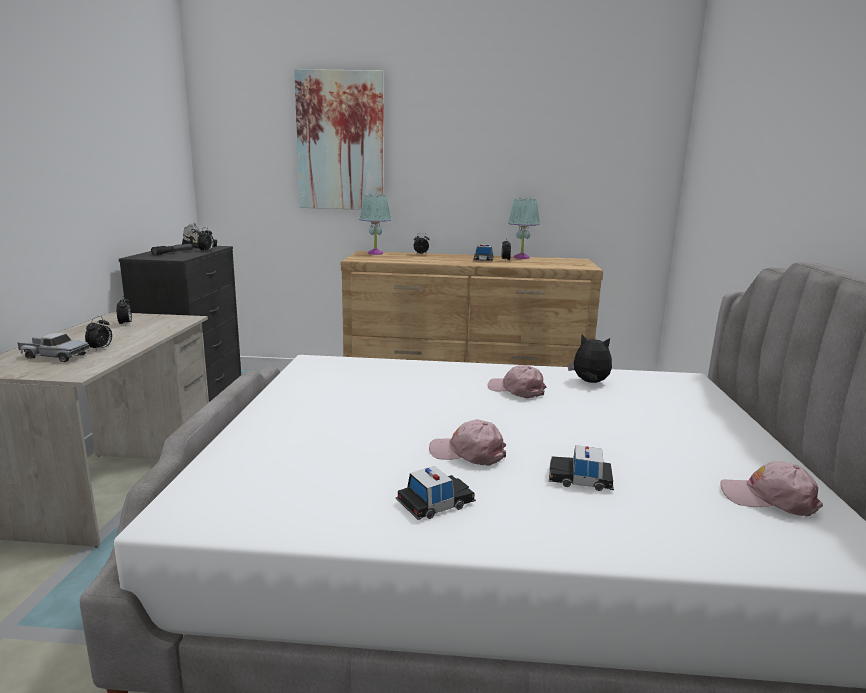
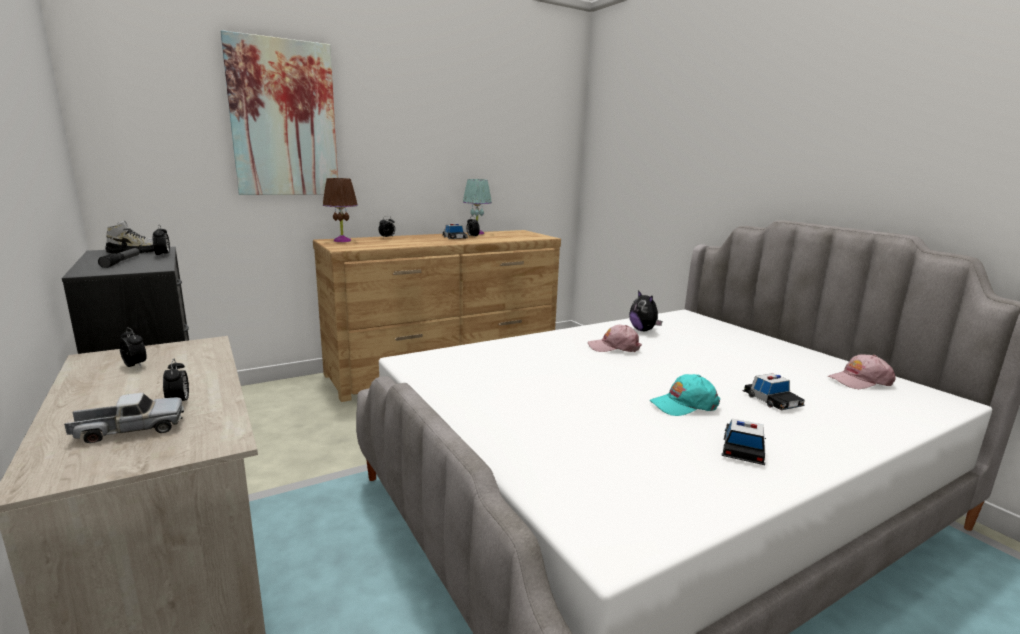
camera: 35 degrees left, 0 degrees up
(375, 253) = (342, 240): turquoise table lamp -> brown table lamp
(468, 453) = (684, 404): pink cap -> turquoise cap
(580, 479) = (772, 400): toy car -> toy car turned 90 degrees counterclockwise
(590, 382) = (643, 330): plush toy -> plush toy turned 105 degrees counterclockwise

